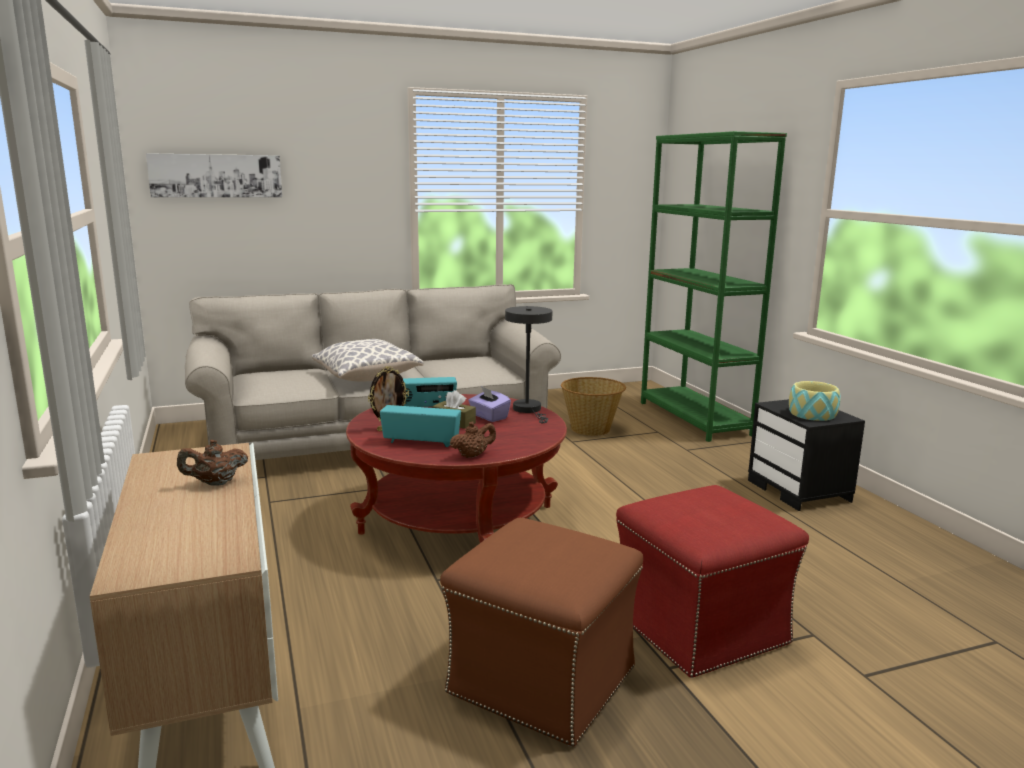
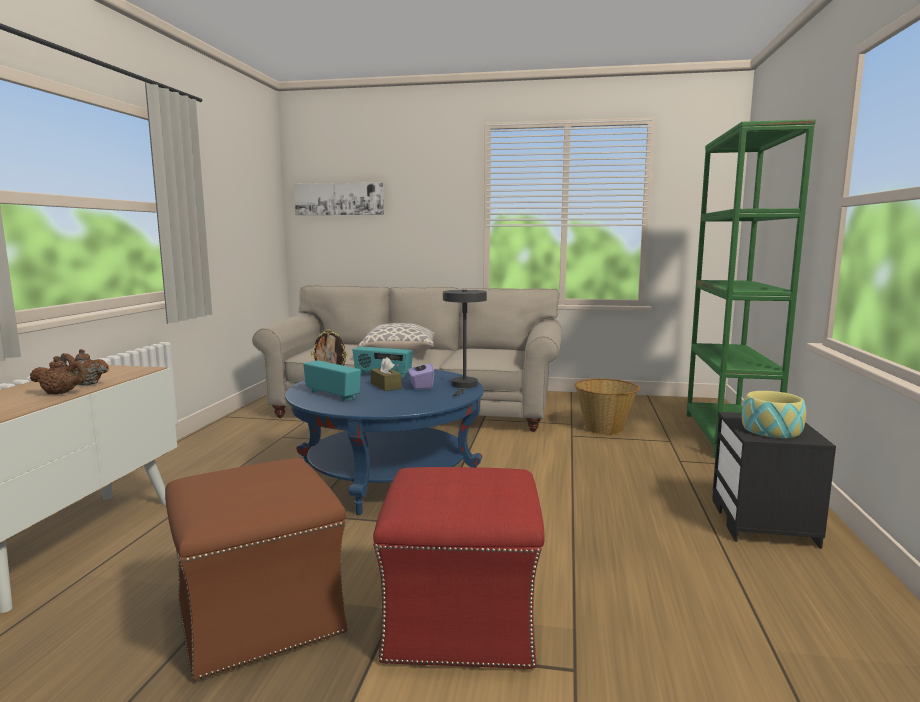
camera: 30 degrees right, 5 degrees down
(458, 519) = (388, 475): red coffee table -> blue coffee table
(472, 455) = (349, 408): brown teapot -> brown teapot (61, 393)

